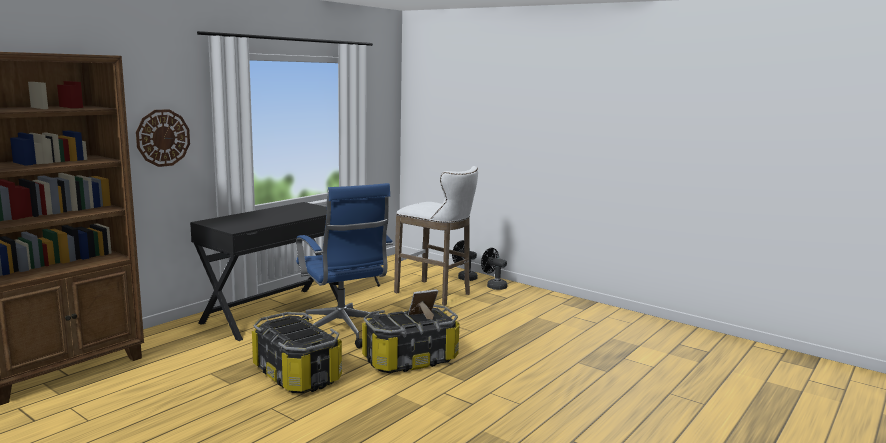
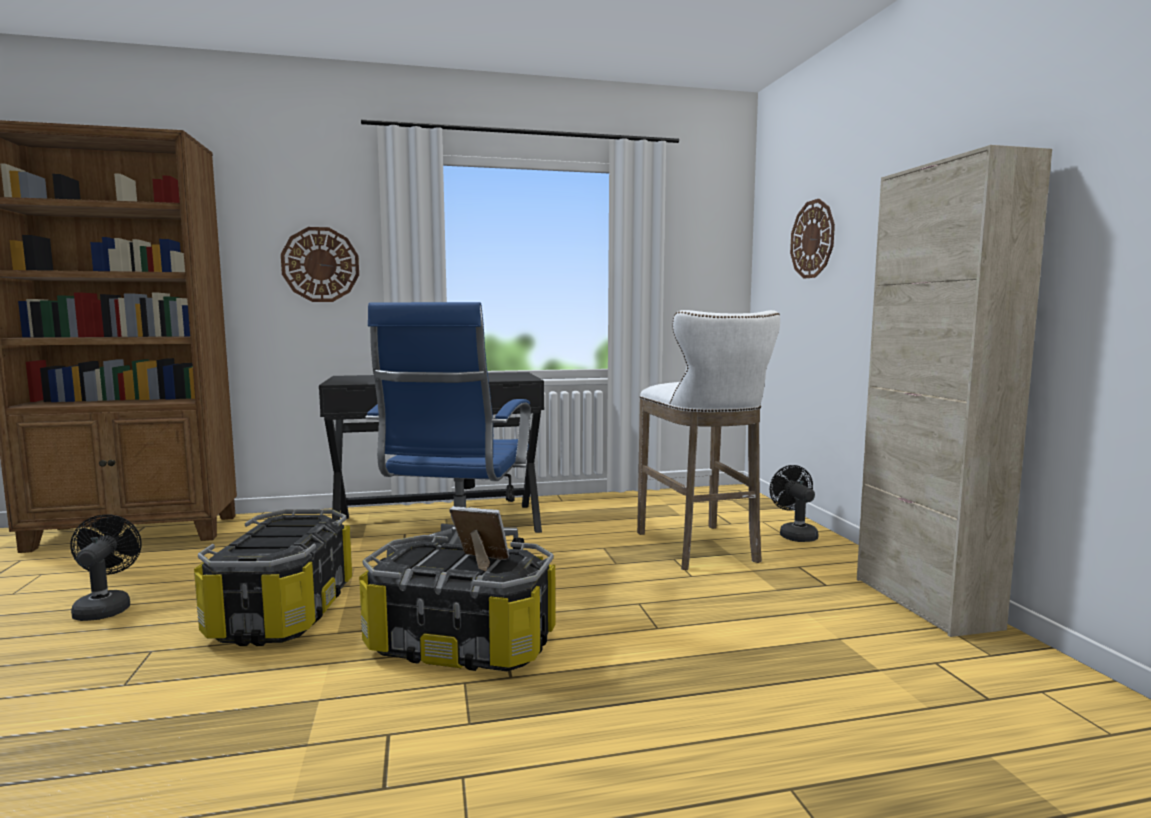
camera: 40 degrees right, 5 degrees down
(456, 113) = (812, 239): none -> wall clock
(493, 286) = (830, 559): black fan -> black fan (105, 607)
(546, 296) = (924, 603): none -> beige cabinet

